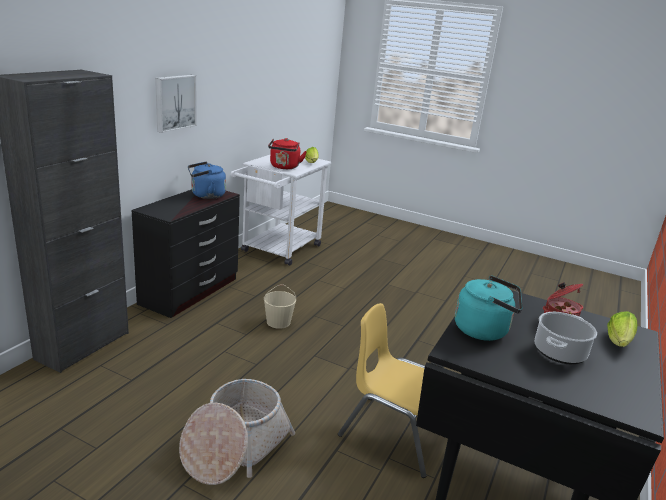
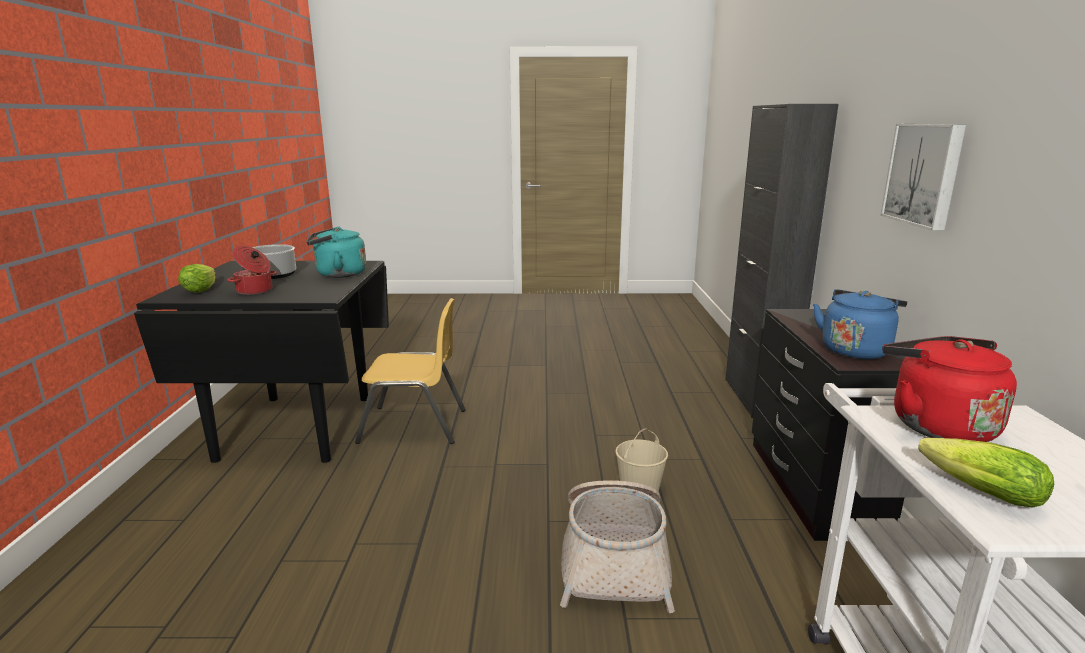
camera: 155 degrees right, 5 degrees down
(234, 447) = (537, 384): basket -> basket (614, 559)

